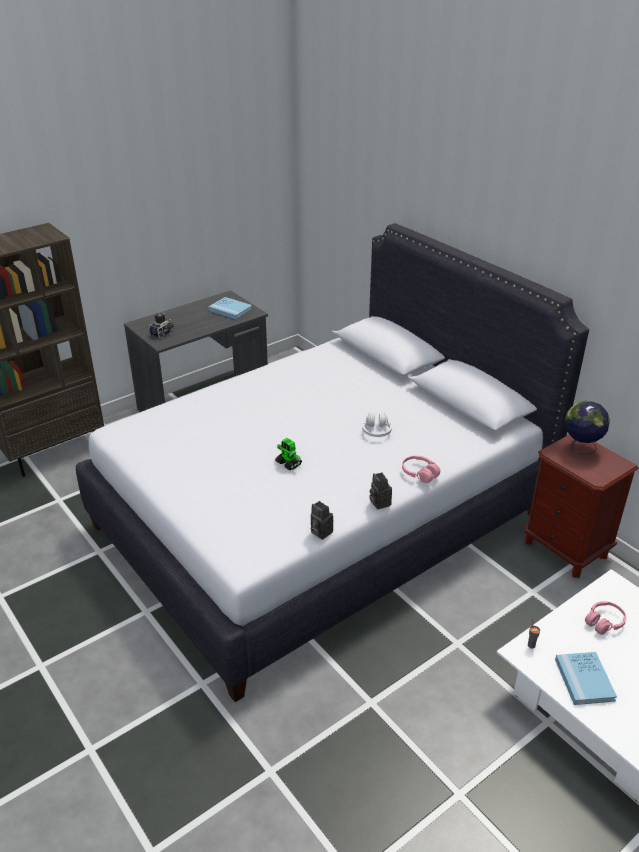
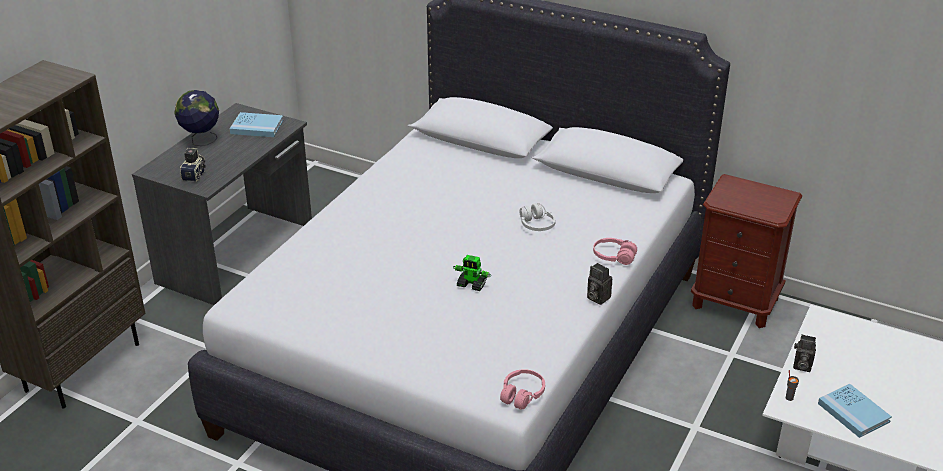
camera: 25 degrees left, 0 degrees up
(320, 532) = (562, 345): camera -> camera (801, 366)
(580, 448) = (740, 190): globe -> globe (201, 141)
(604, 622) = (836, 355): pink headphones -> pink headphones (522, 395)

